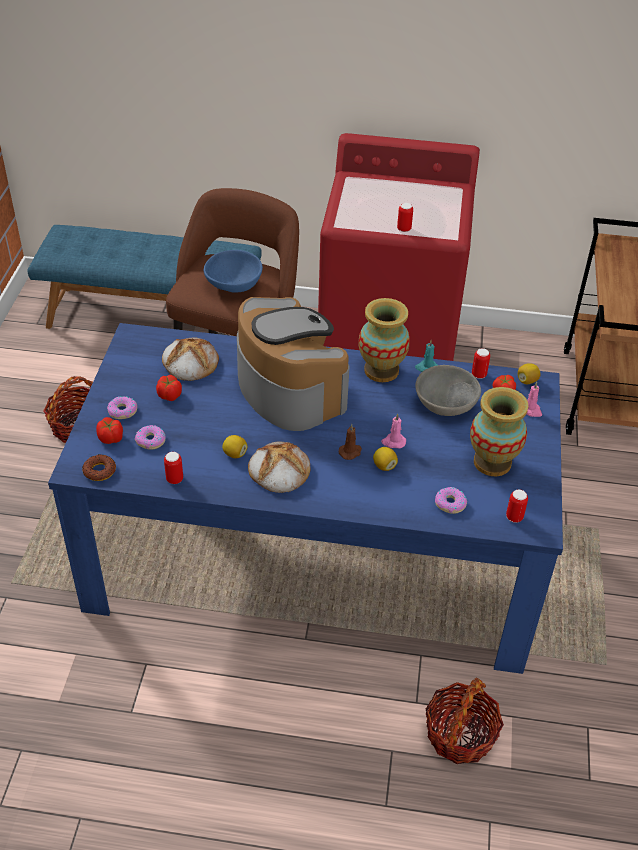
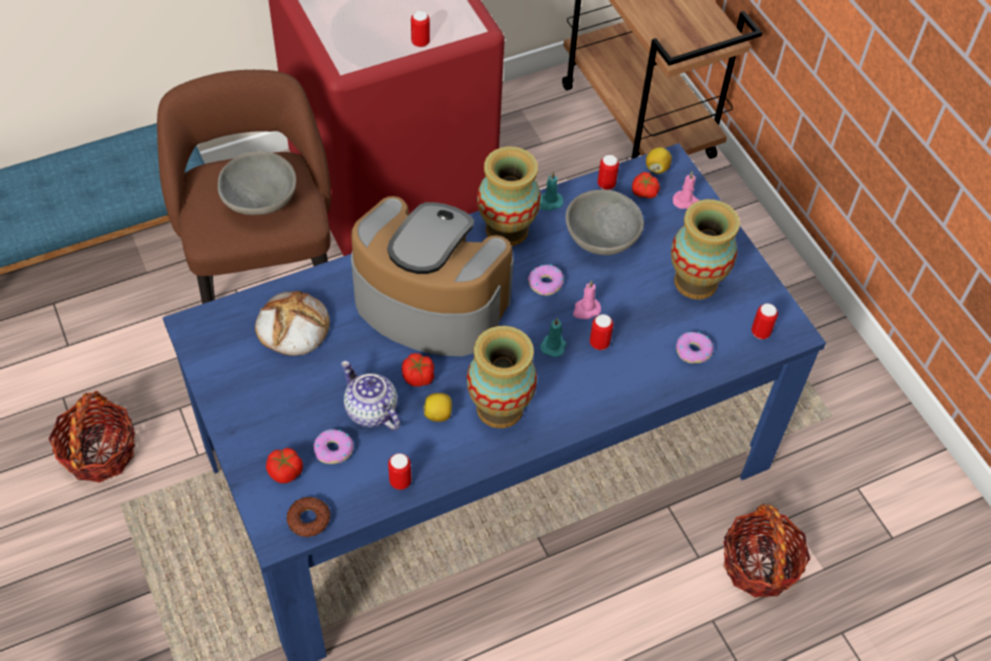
camera: 35 degrees left, 10 degrees up
(122, 411) = (269, 431): donut -> donut (545, 283)
(169, 395) = (305, 381): tomato -> tomato (418, 377)
(194, 430) = (370, 410): none -> teapot
(233, 285) = (259, 200): blue bowl -> grey bowl
(278, 470) = (499, 408): bread -> vase
(350, 452) = (553, 345): brown candle -> turquoise candle
(384, 466) = (599, 343): lemon -> can

